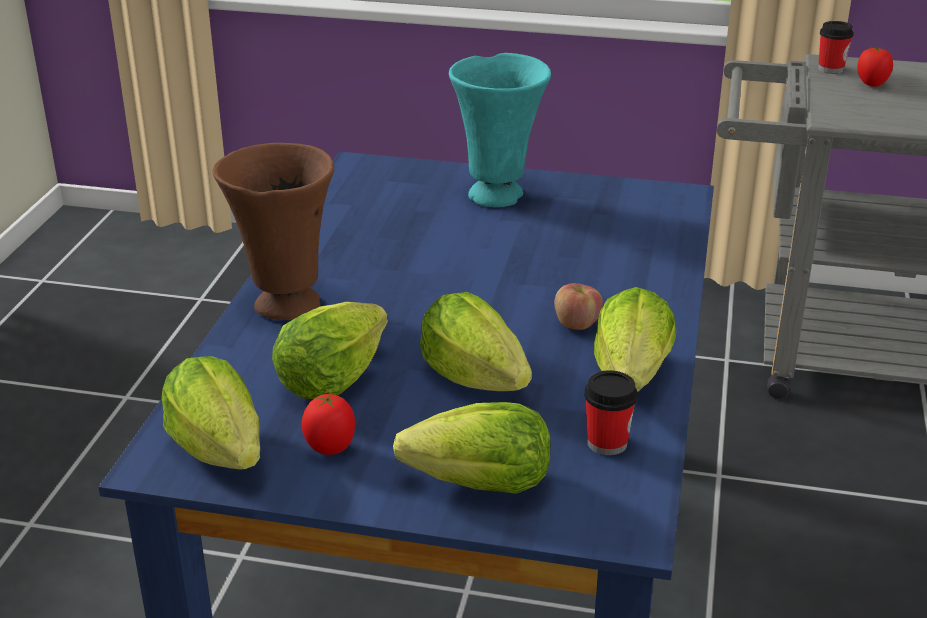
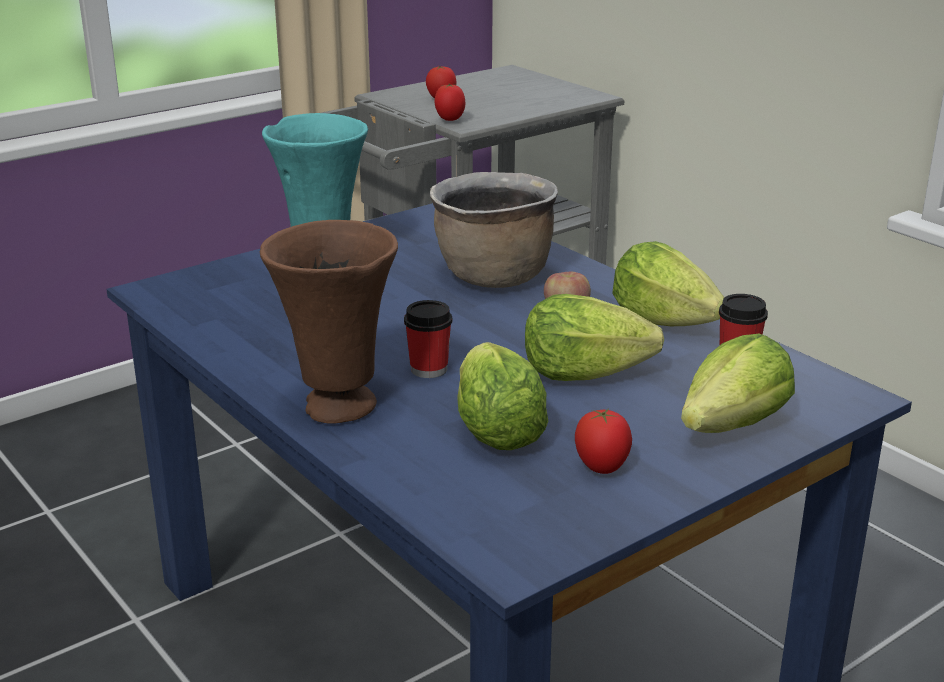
camera: 50 degrees left, 5 degrees down
(219, 449) = (531, 521): lettuce -> none
(587, 267) = (493, 277): none -> brown cooking pot
(828, 108) = (450, 119): none -> tomato
(830, 69) = (394, 98): cup -> cup (429, 369)

